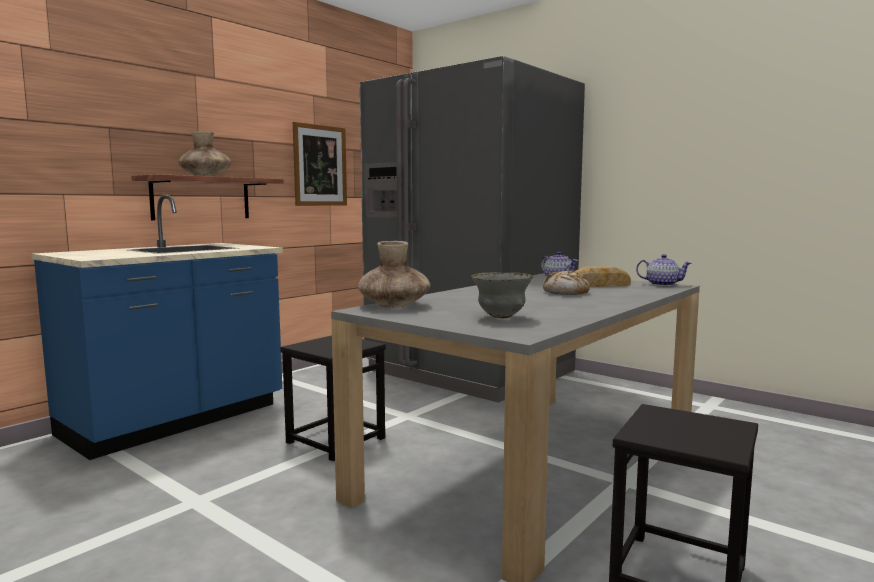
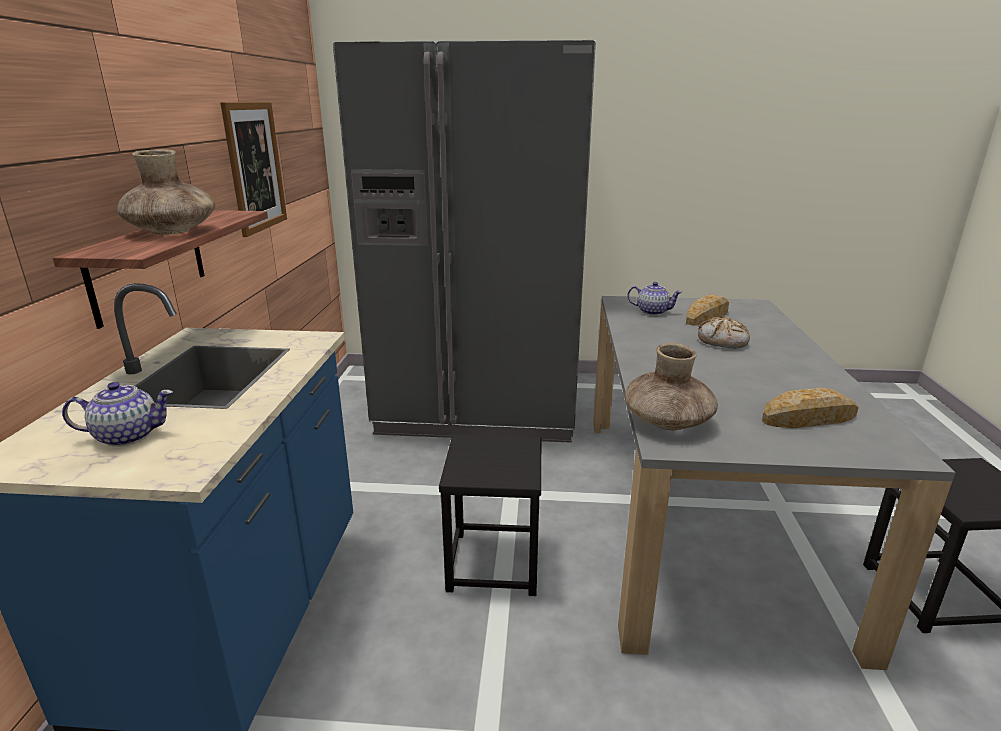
camera: 35 degrees left, 15 degrees up
(501, 317) = (809, 418): grey bowl -> bread
(662, 284) = (744, 304): teapot -> teapot (127, 436)

